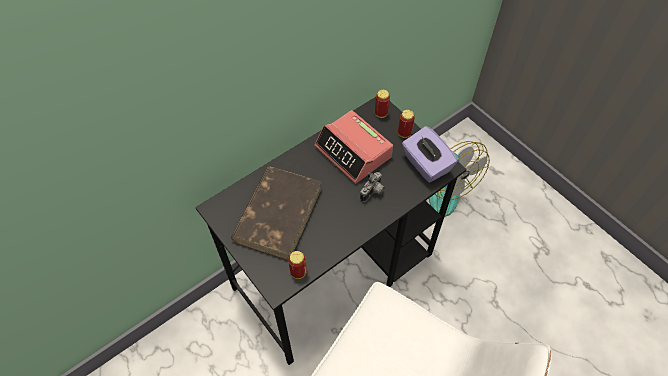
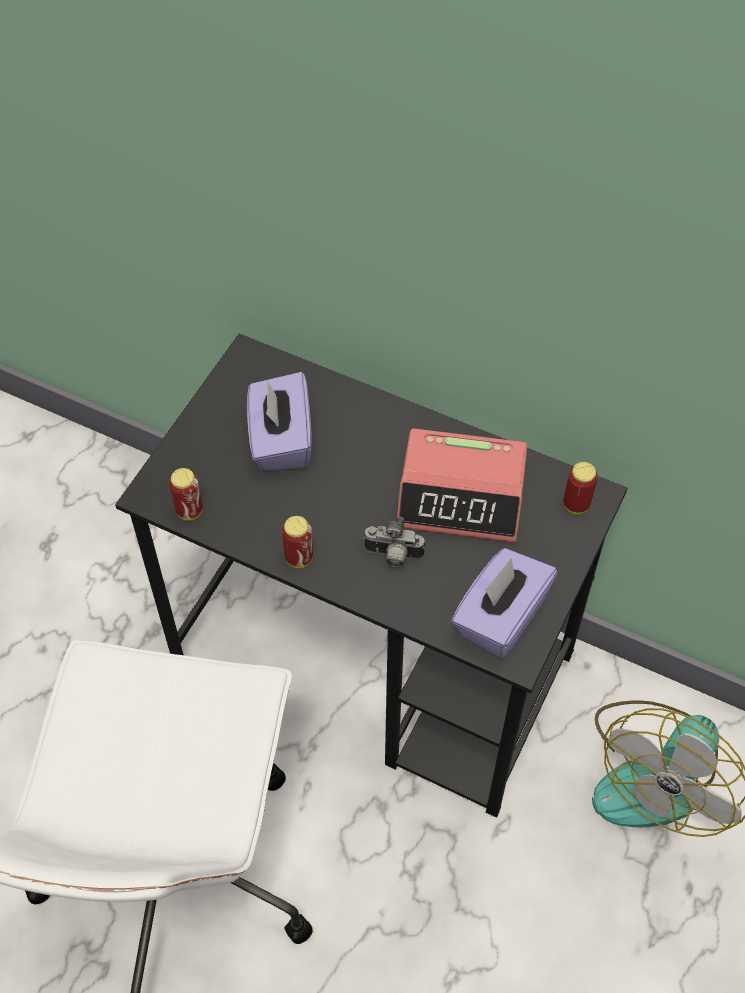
camera: 65 degrees right, 0 degrees up
(278, 213) = (281, 440): brown book -> purple tissue box
(353, 152) = (462, 495): alarm clock -> alarm clock turned 105 degrees counterclockwise
(404, 133) = (552, 558): can -> can (299, 558)

